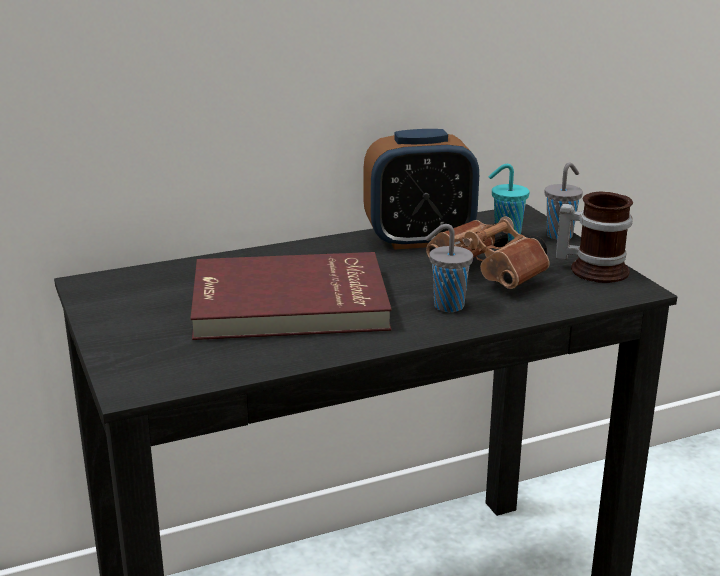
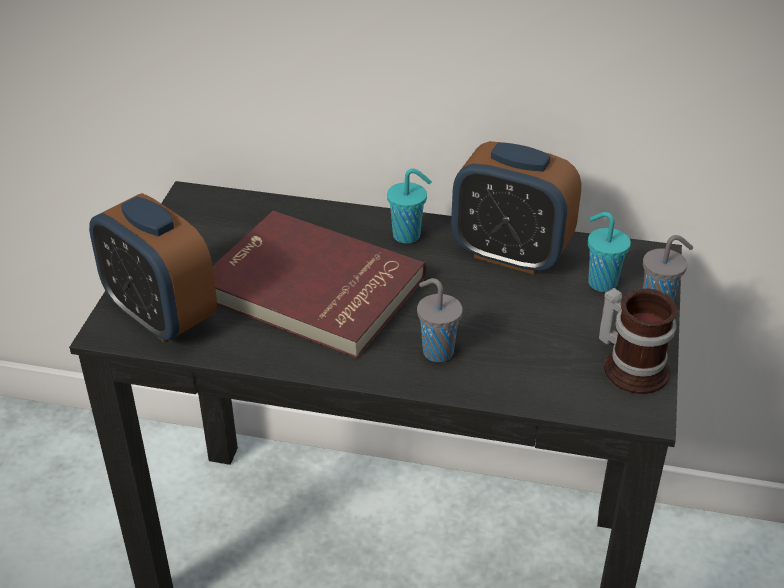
camera: 35 degrees right, 15 degrees up
(171, 362) = (160, 315): none -> alarm clock
(324, 252) = (408, 236): none -> turquoise cup
(492, 274) = (525, 329): brown binoculars -> none

